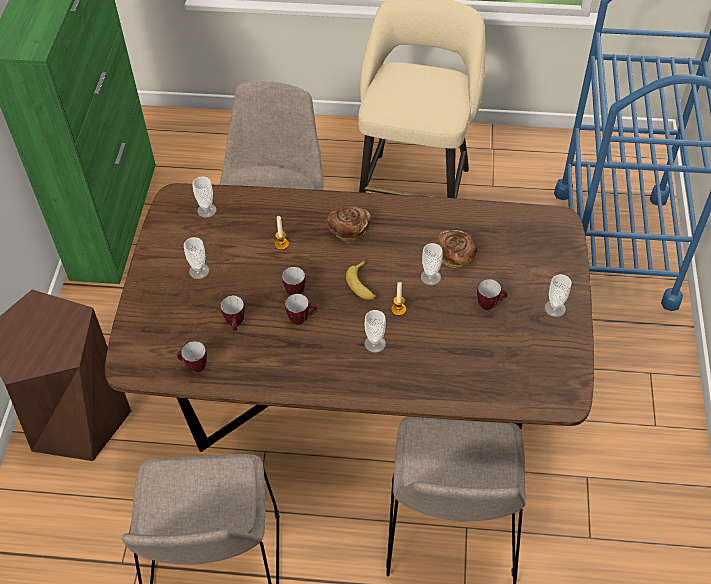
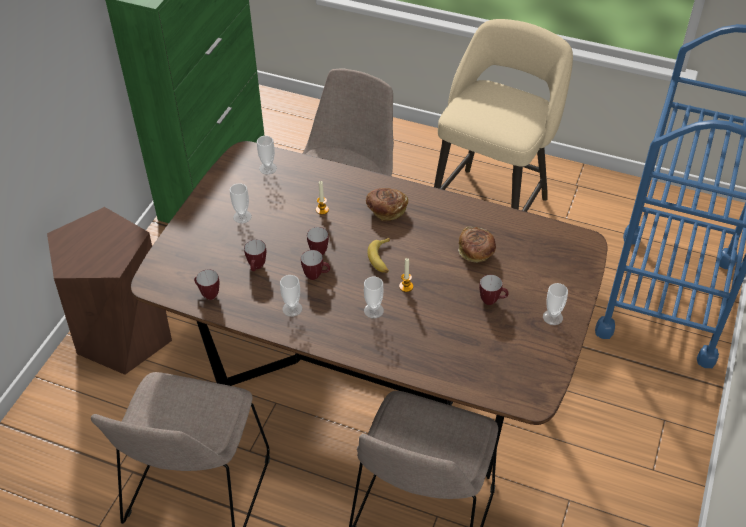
camera: 15 degrees right, 5 degrees down
(430, 277) = (446, 265): cup -> cup (292, 309)

